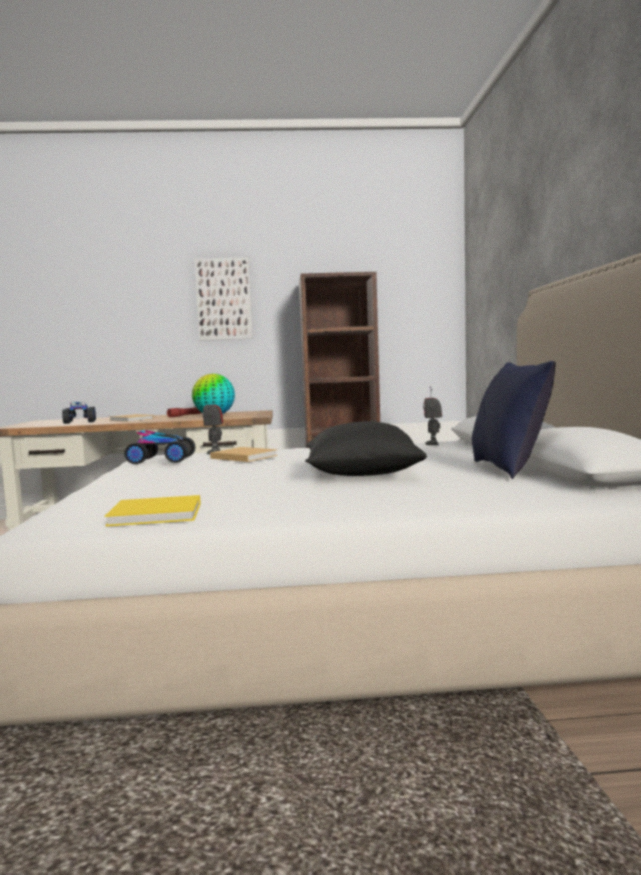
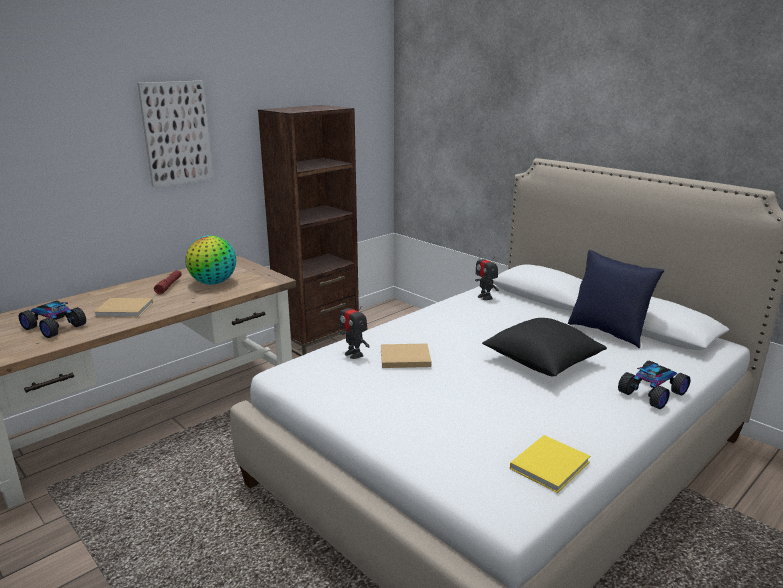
camera: 40 degrees left, 15 degrees up
(161, 460) = (343, 383): toy car -> toy car (653, 393)

